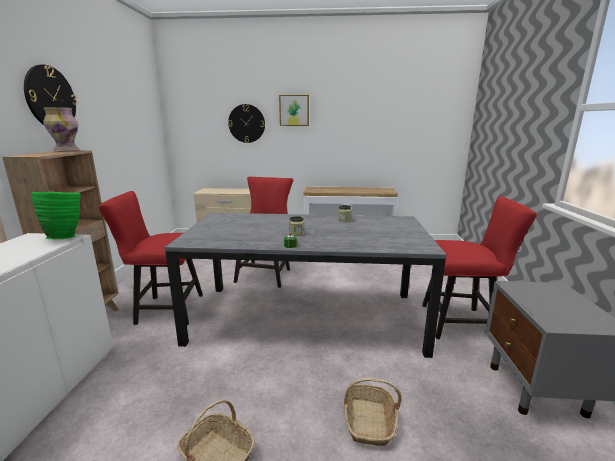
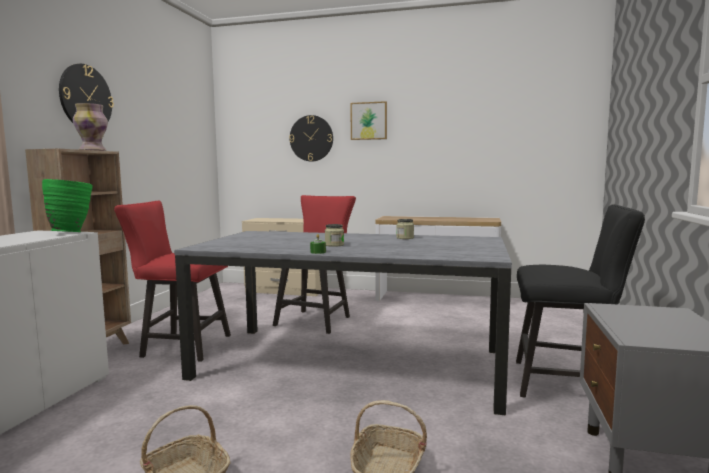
camera: 10 degrees right, 10 degrees down
(462, 322) = (567, 383): red chair -> black chair

